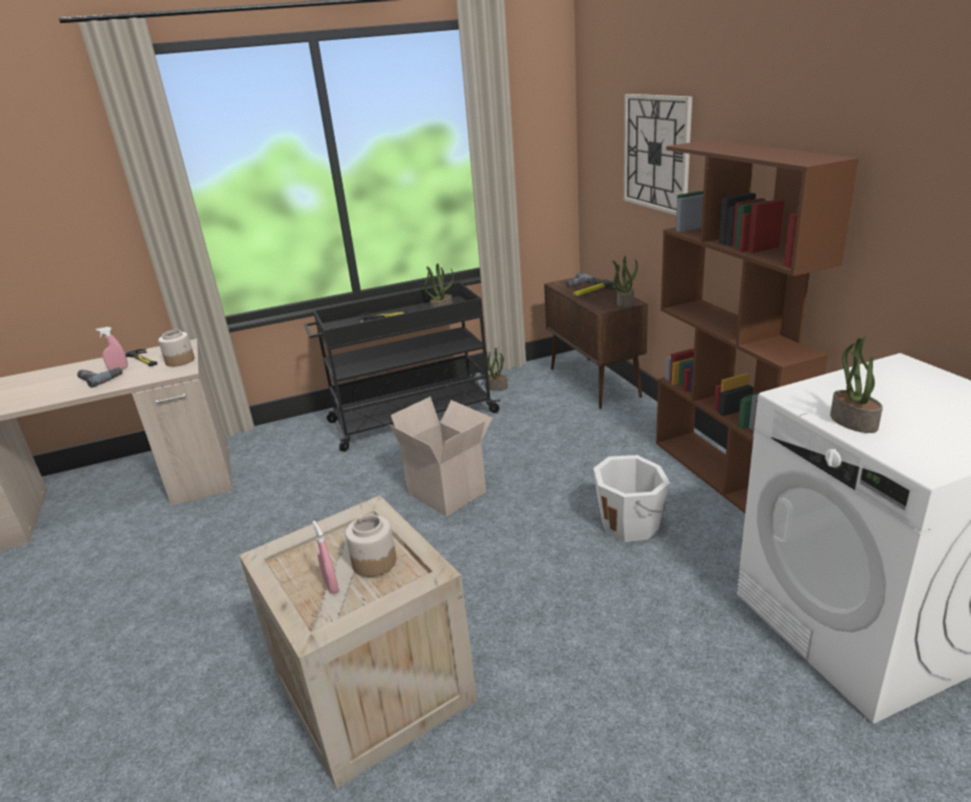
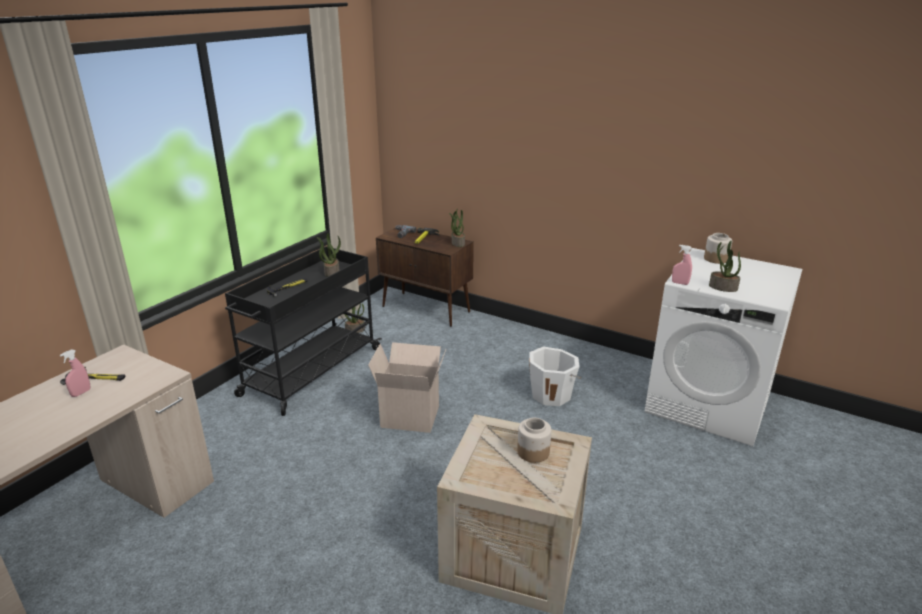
camera: 40 degrees left, 0 degrees up
(100, 378) = (75, 407): power drill -> none
(180, 361) = (147, 367): jar -> jar (716, 259)
(331, 586) = (528, 475): pink spray bottle -> pink spray bottle (680, 283)
(656, 153) = (476, 132): wall clock -> none
(724, 475) = (570, 348): brown bookcase -> none

